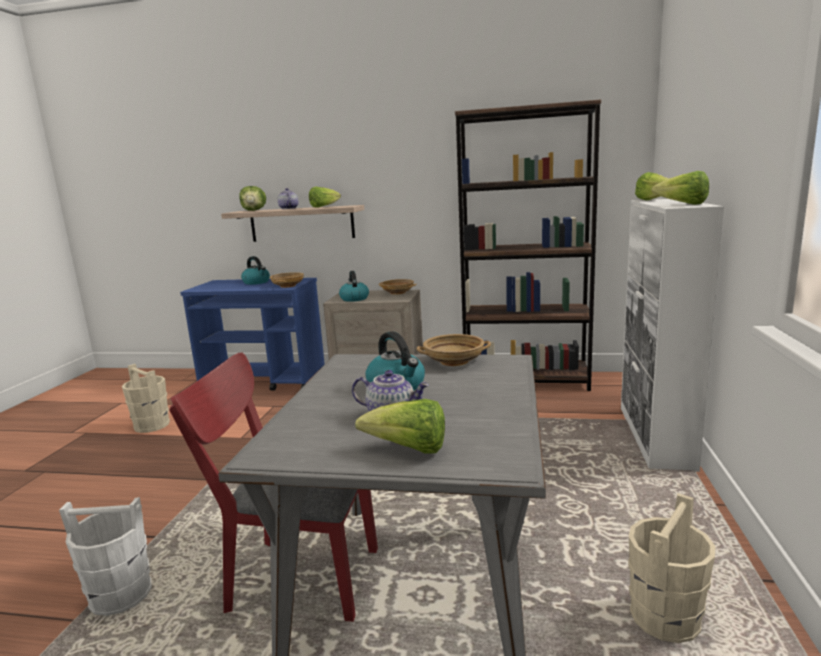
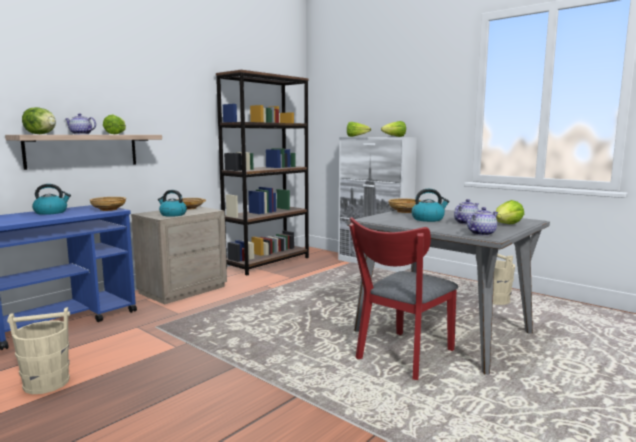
camera: 60 degrees left, 5 degrees down
(120, 595) = (361, 415): white bucket -> none
(290, 443) = (481, 233): none -> teapot

